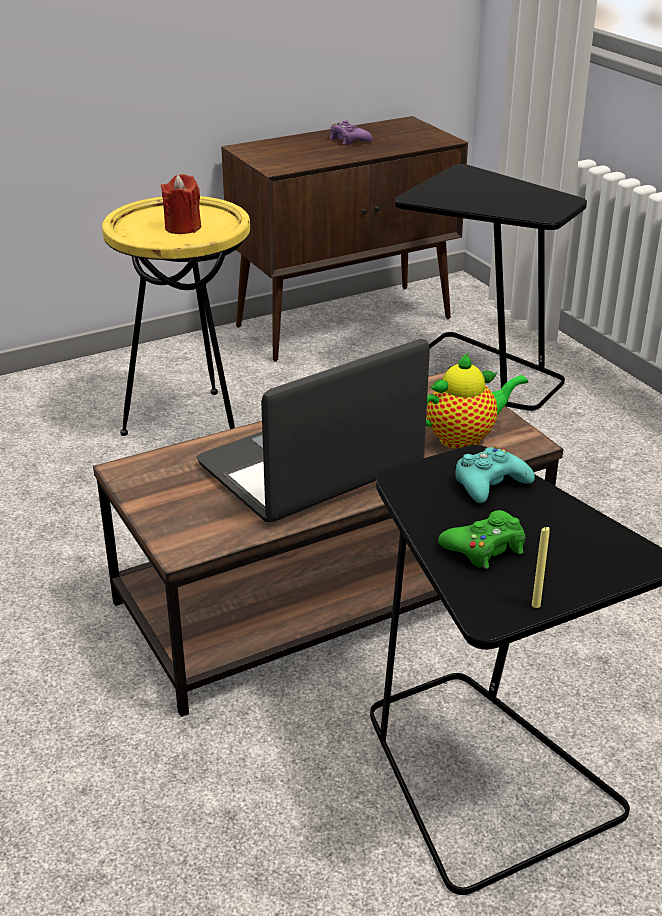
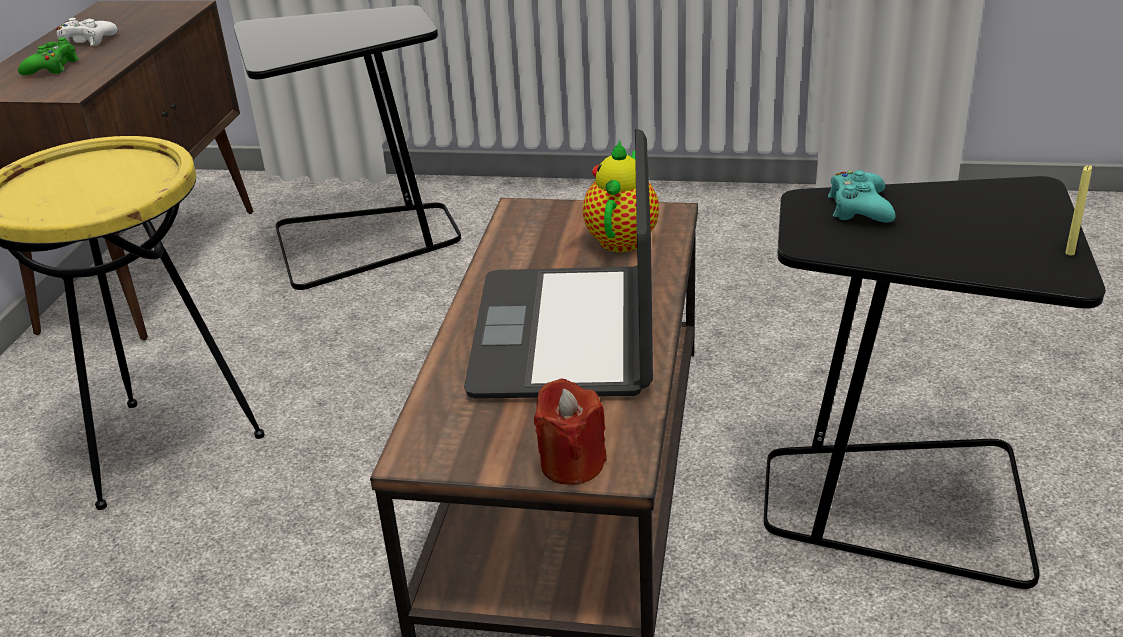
camera: 50 degrees left, 0 degrees up
(183, 228) = (101, 183): red candle -> red candle (572, 464)
(349, 140) = (86, 41): purple game controller -> white game controller
(485, 548) = (962, 245): green game controller -> green game controller (52, 67)

